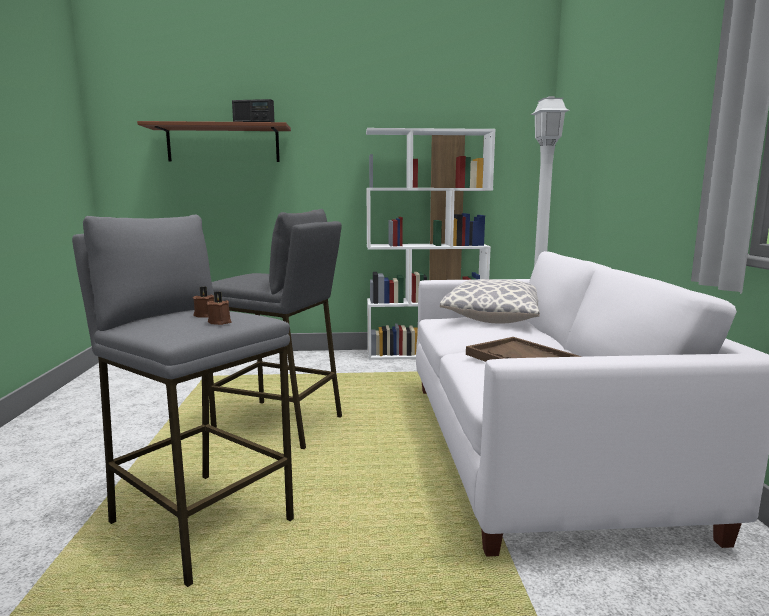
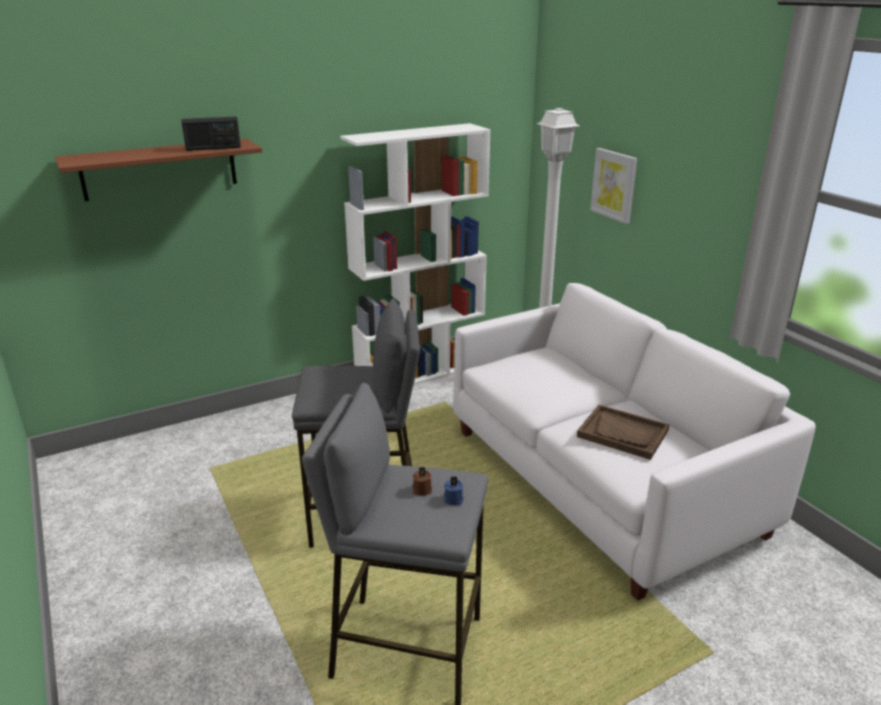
camera: 25 degrees left, 15 degrees up
(220, 322) = (453, 499): brown candle -> blue candle
(495, 320) = (546, 367): pillow -> none
(603, 164) = (614, 185): none -> picture

